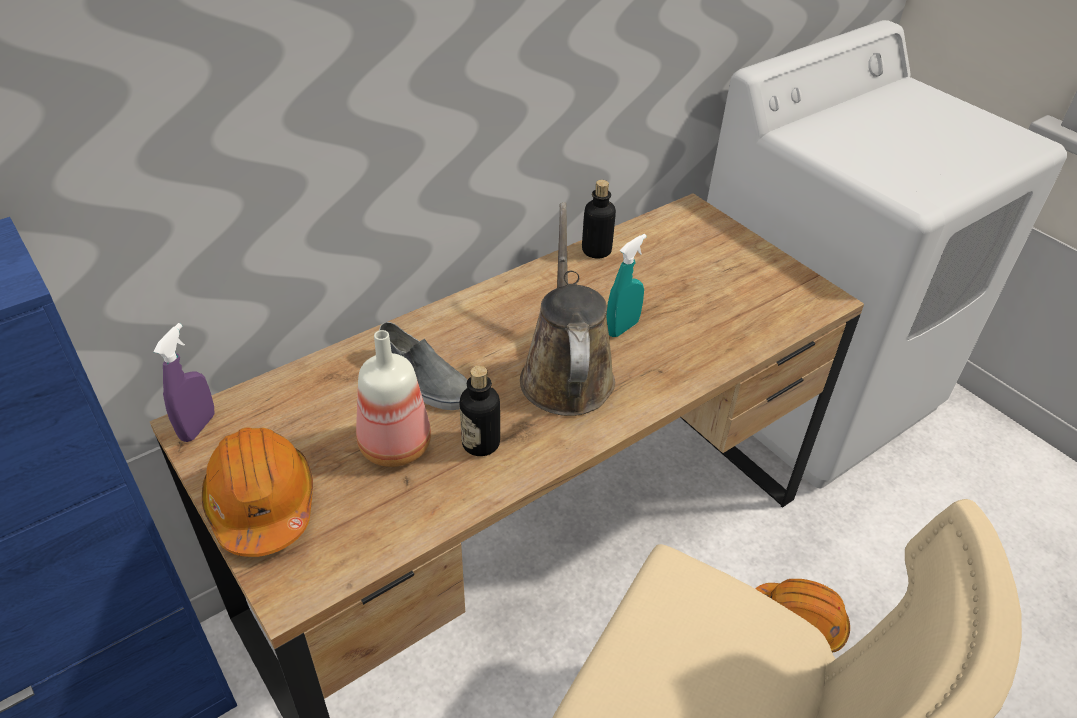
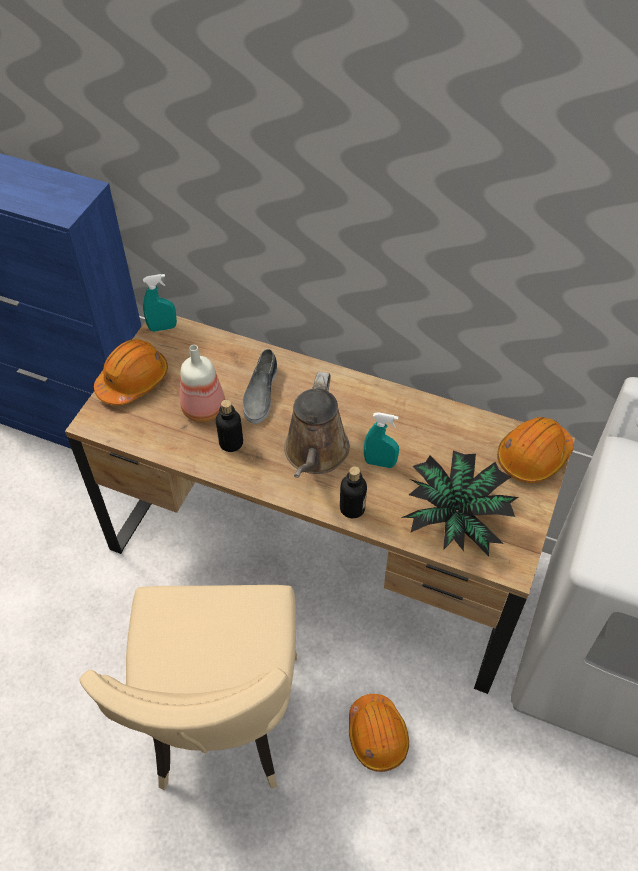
camera: 60 degrees right, 10 degrees up
(198, 427) = (162, 327): purple spray bottle -> turquoise spray bottle
(566, 373) = (315, 454): brown watering can -> brown watering can turned 135 degrees clockwise
(596, 250) = (449, 414): bottle -> bottle (352, 508)
(697, 225) = (533, 457): none -> orange hard hat
(736, 306) = (456, 516): none -> potted plant

